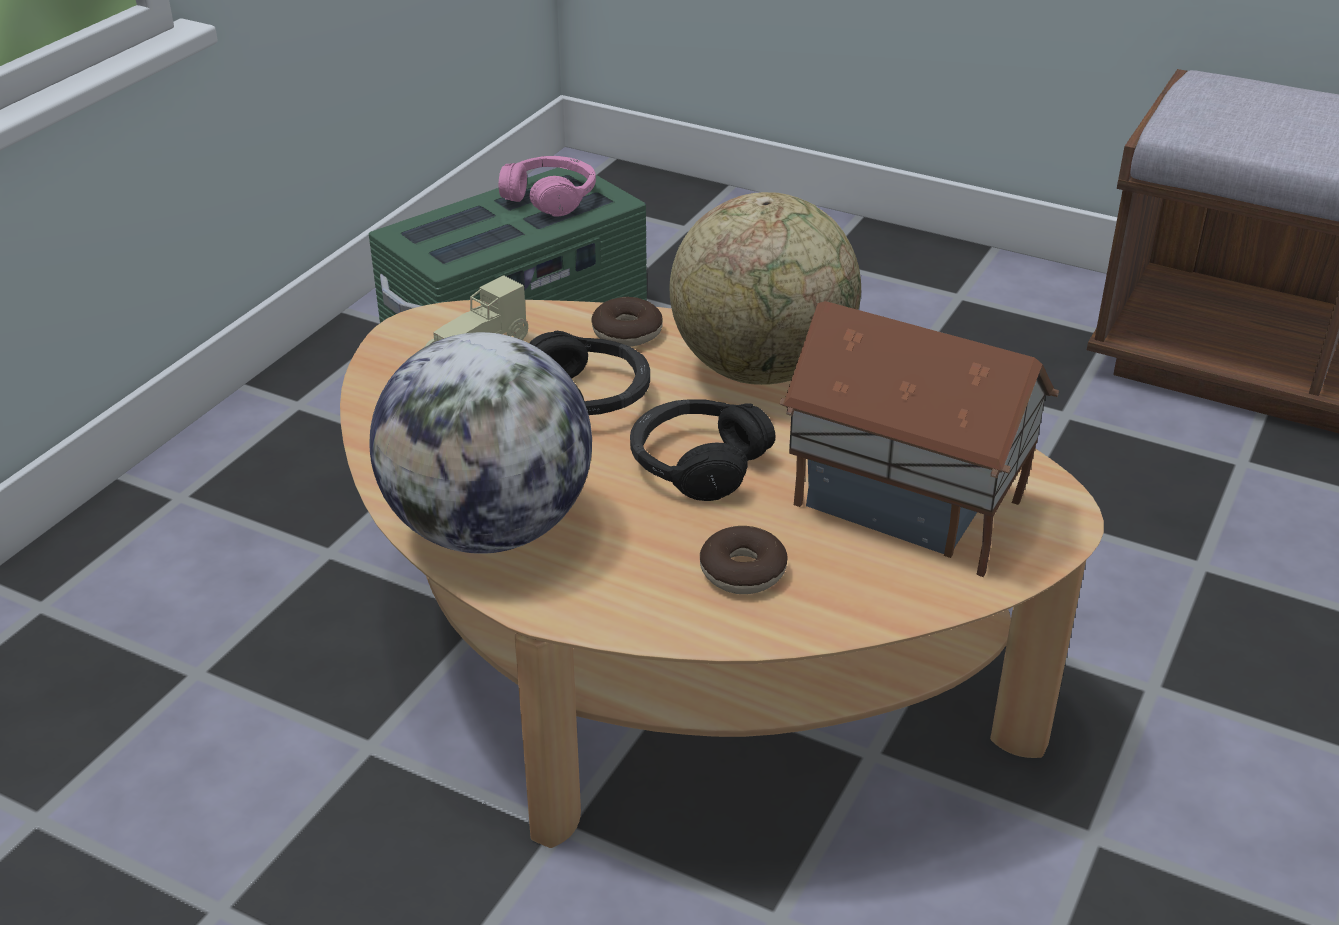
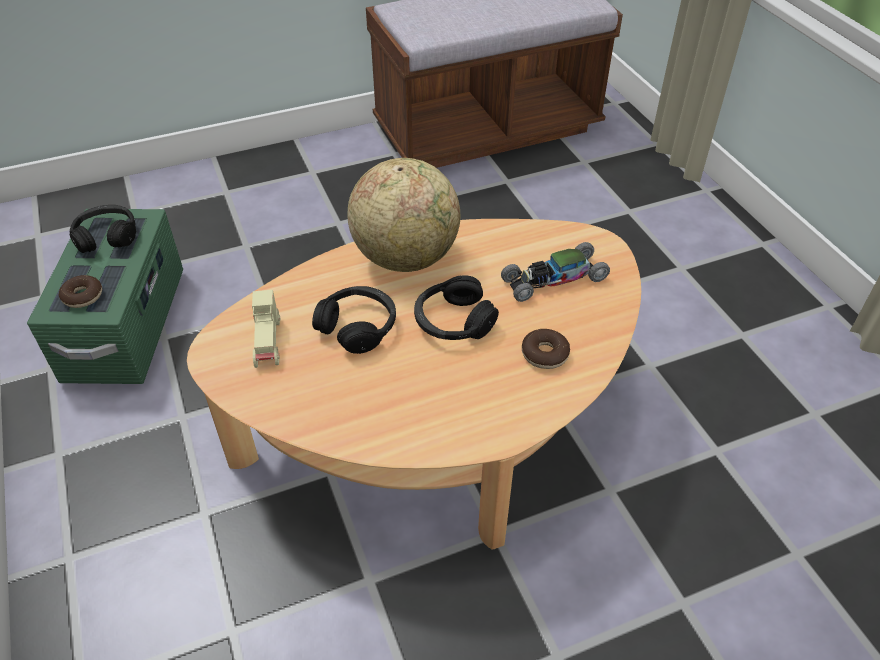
camera: 50 degrees left, 10 degrees up
(490, 529) = (423, 422): globe -> none
(550, 198) = (107, 236): pink headphones -> black headphones
(627, 332) = (320, 281): donut -> donut (83, 296)
(906, 509) = (554, 279): toy house -> toy car

